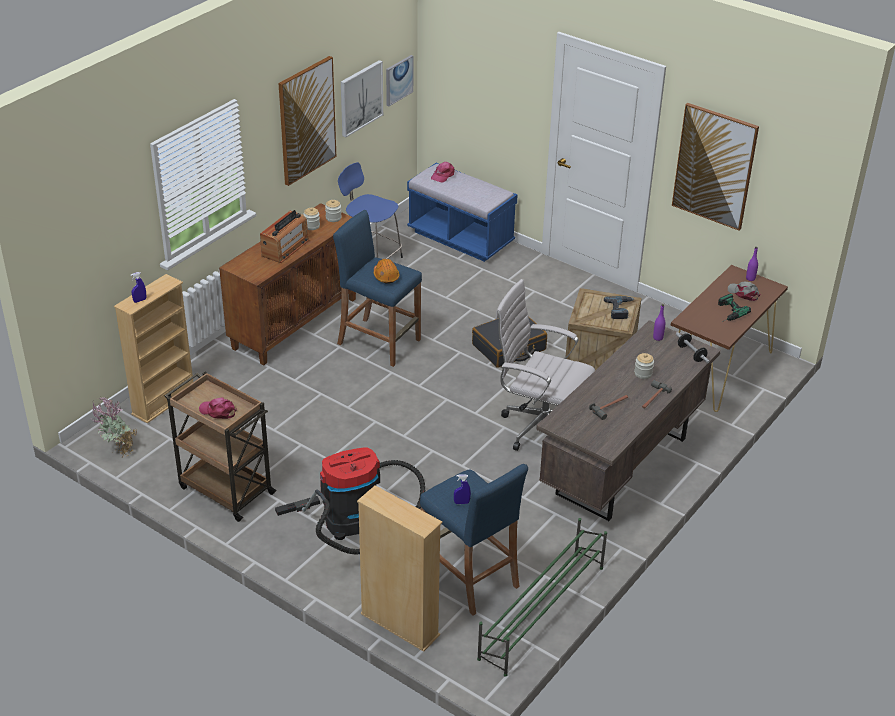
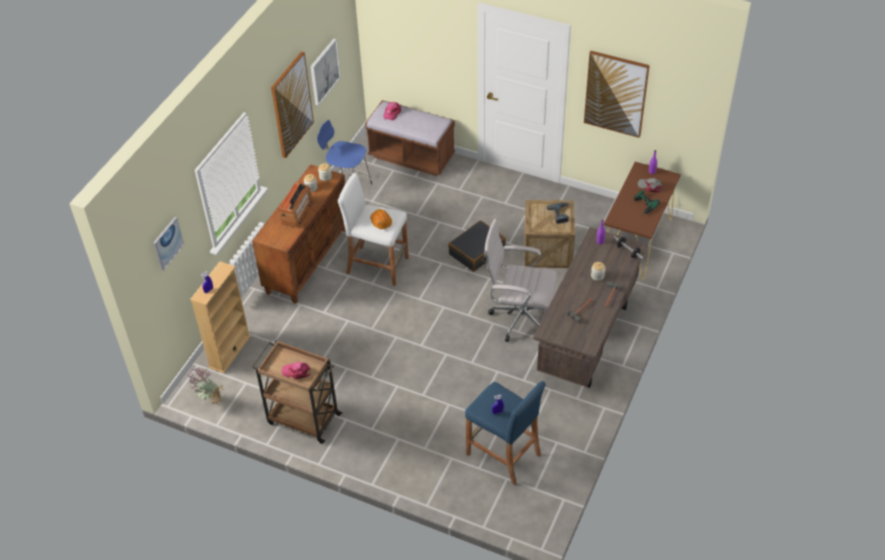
camera: 10 degrees left, 10 degrees up
(357, 518) = (408, 422): vacuum cleaner -> none
(379, 342) = (377, 265): blue stool -> white stool
(398, 80) = (347, 46): picture -> picture (167, 243)
(399, 625) = (465, 503): beige bookcase -> none
(460, 238) = (411, 156): blue bench -> brown bench
(541, 612) = (561, 472): green shoe rack -> none

